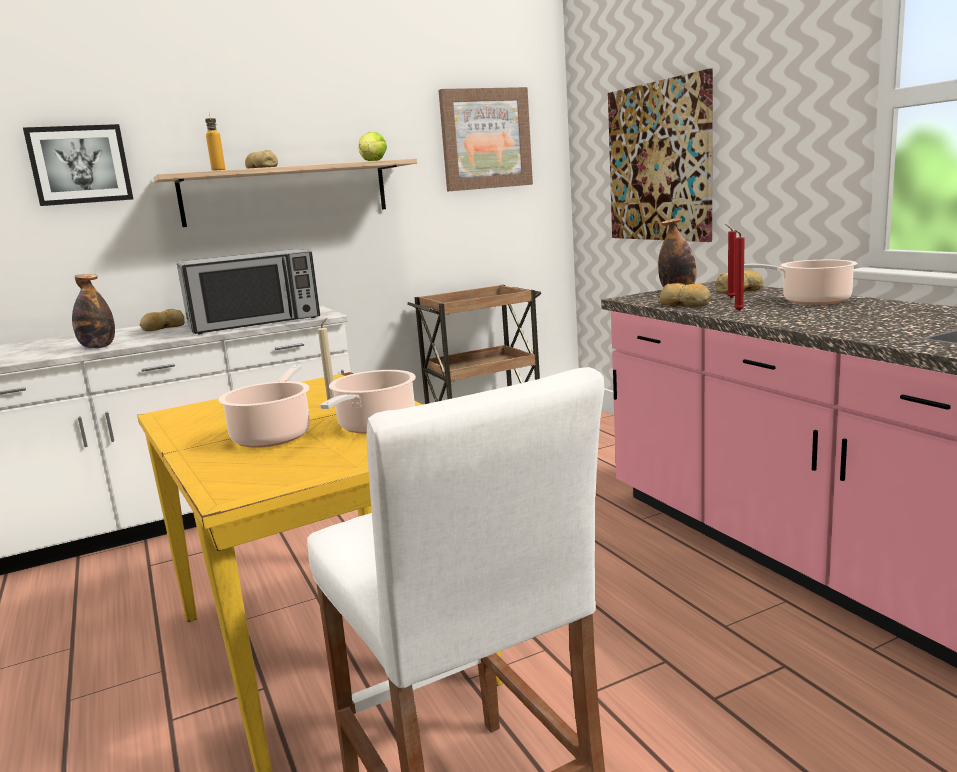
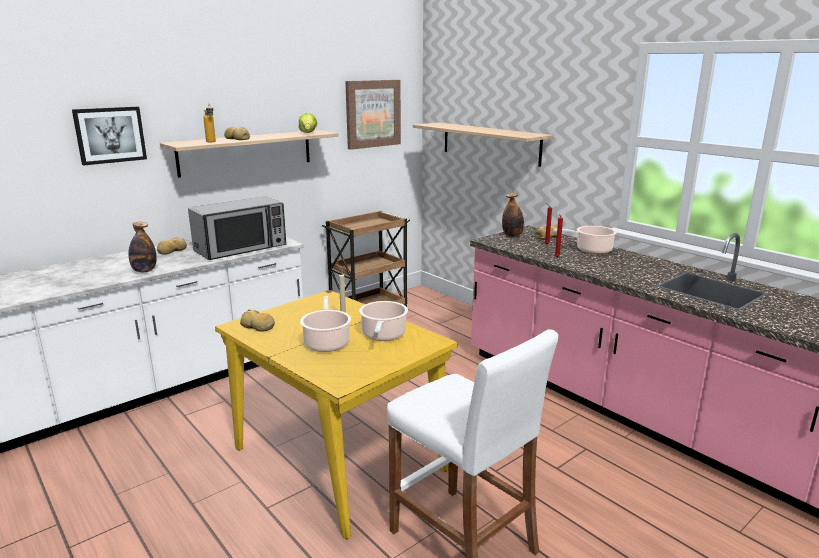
camera: 15 degrees left, 5 degrees up
(659, 162) = (490, 143): picture -> shelf
(685, 304) = (523, 249): bread -> bread (258, 326)

